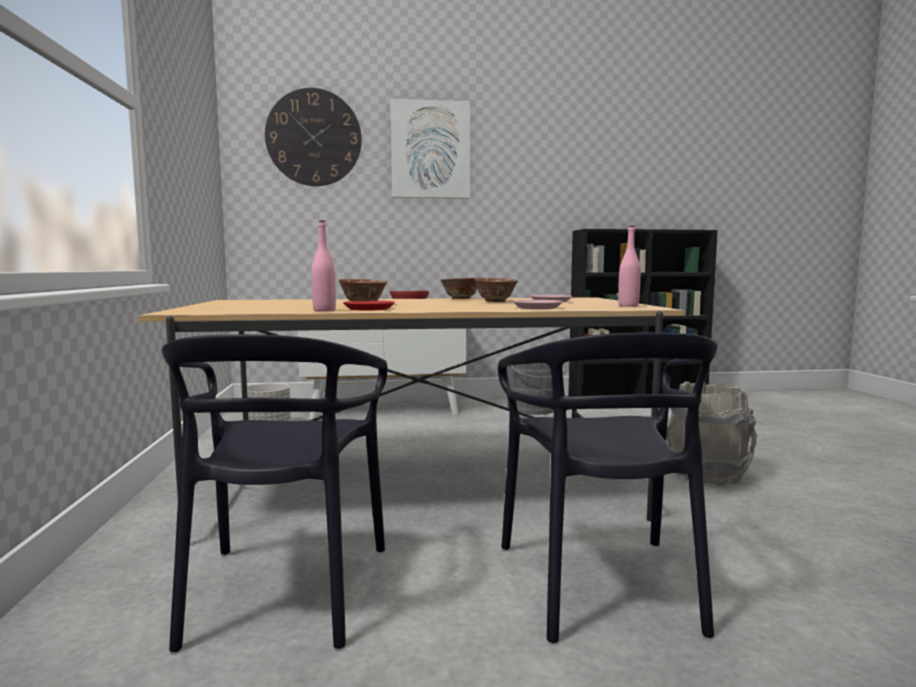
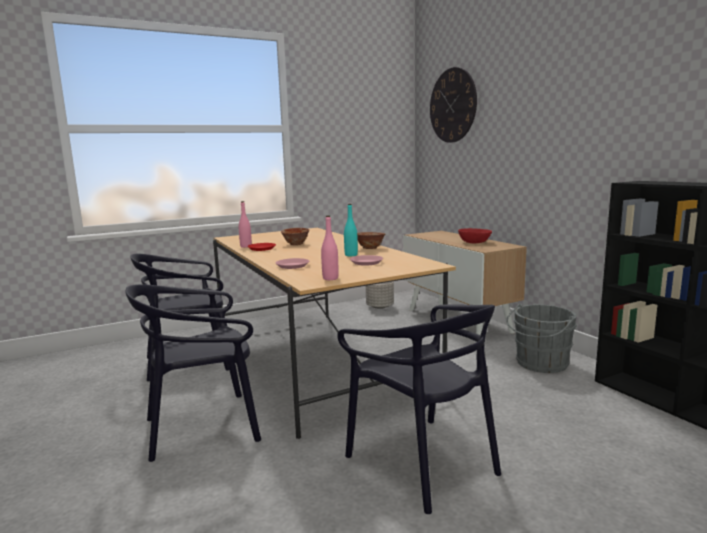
camera: 70 degrees right, 5 degrees up
(430, 150) = (519, 103): picture -> none
(495, 301) = (351, 255): bowl -> turquoise bottle
(708, 474) = (422, 462): grey bucket -> black chair

